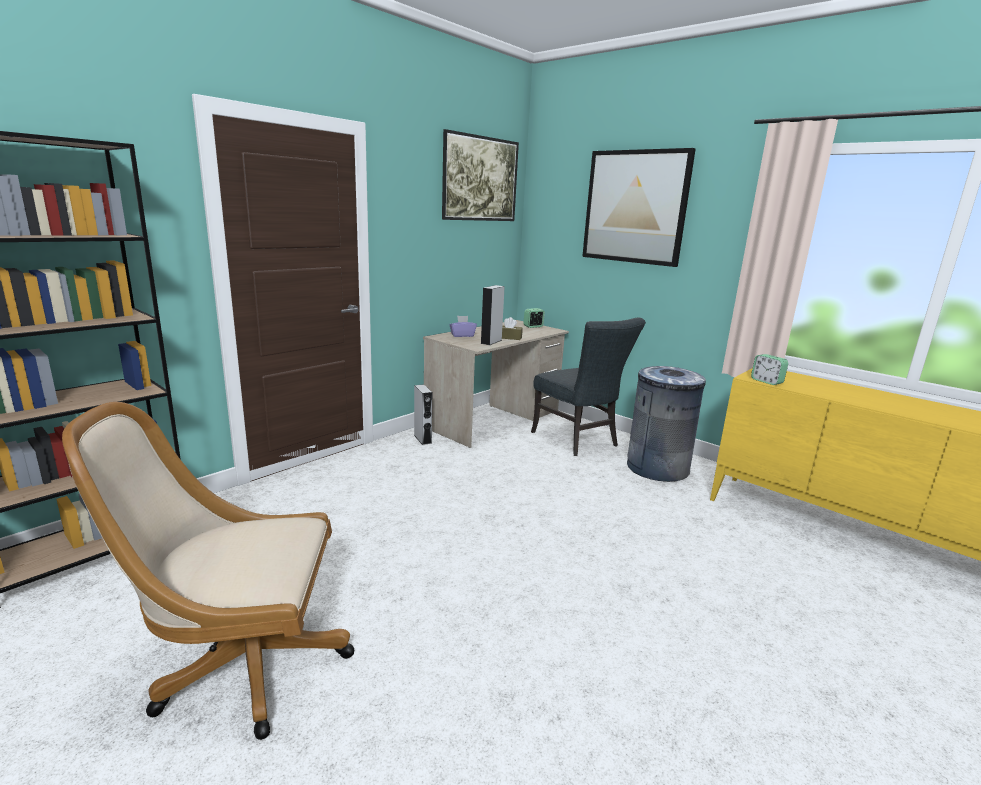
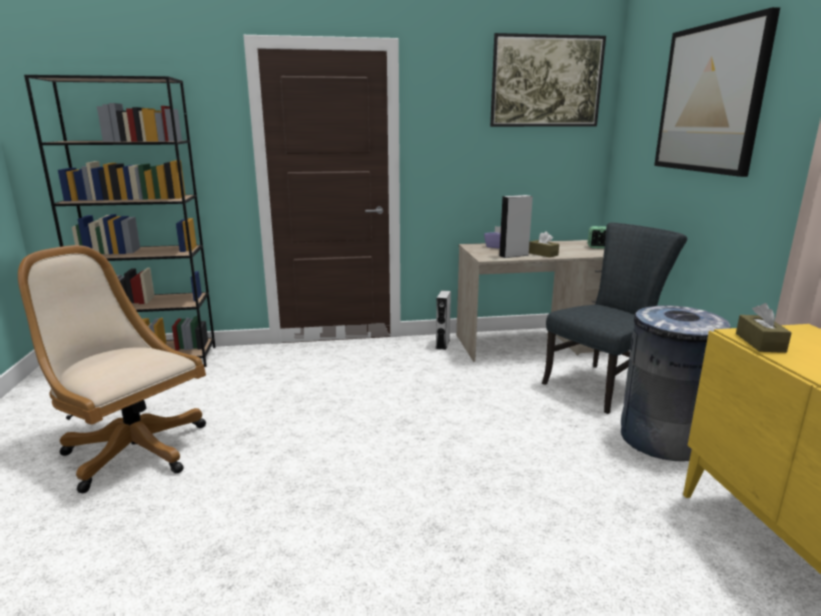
camera: 40 degrees right, 0 degrees up
(578, 440) = (602, 384): grey chair -> grey chair turned 135 degrees counterclockwise
(766, 381) = (760, 342): alarm clock -> brown tissue box

